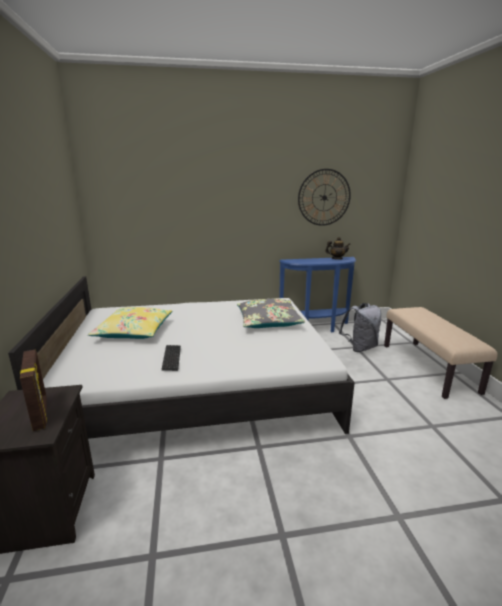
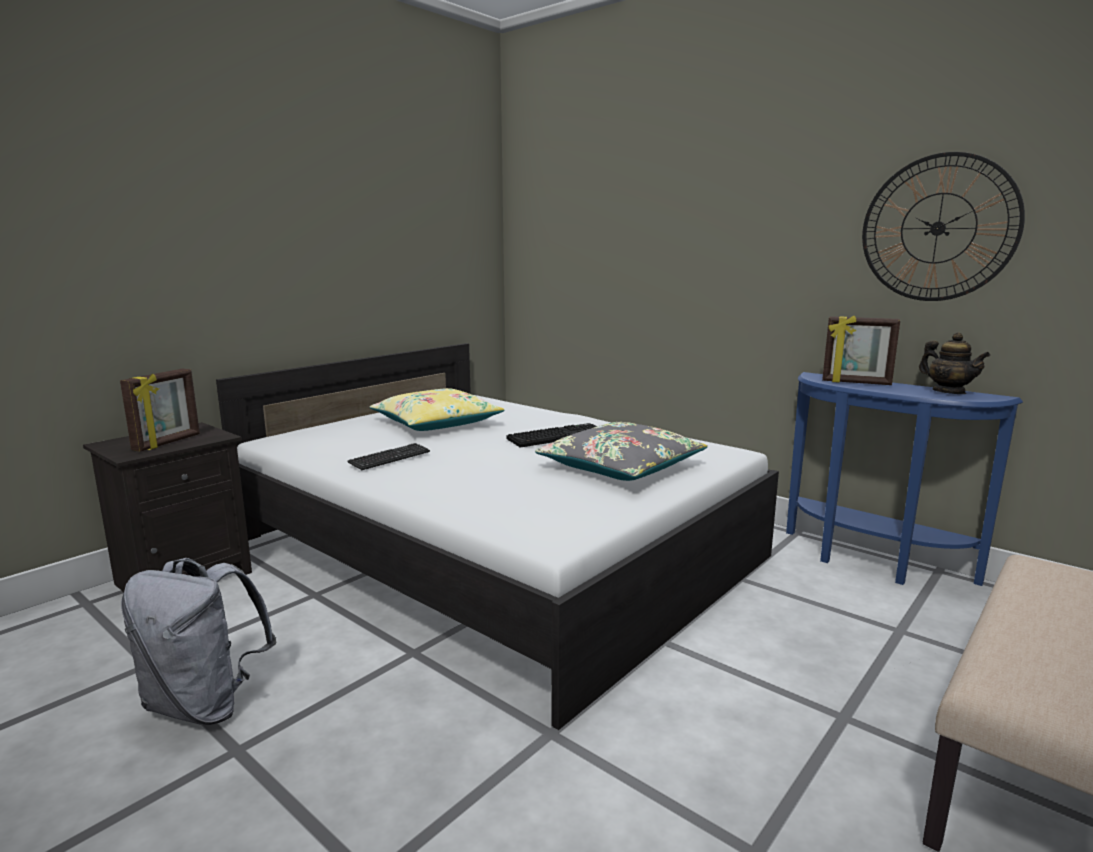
camera: 50 degrees right, 5 degrees down
(210, 316) = (556, 436): none -> keyboard
(308, 261) = (856, 383): none -> picture frame
(360, 347) = (908, 636): grey backpack -> grey backpack (205, 704)

